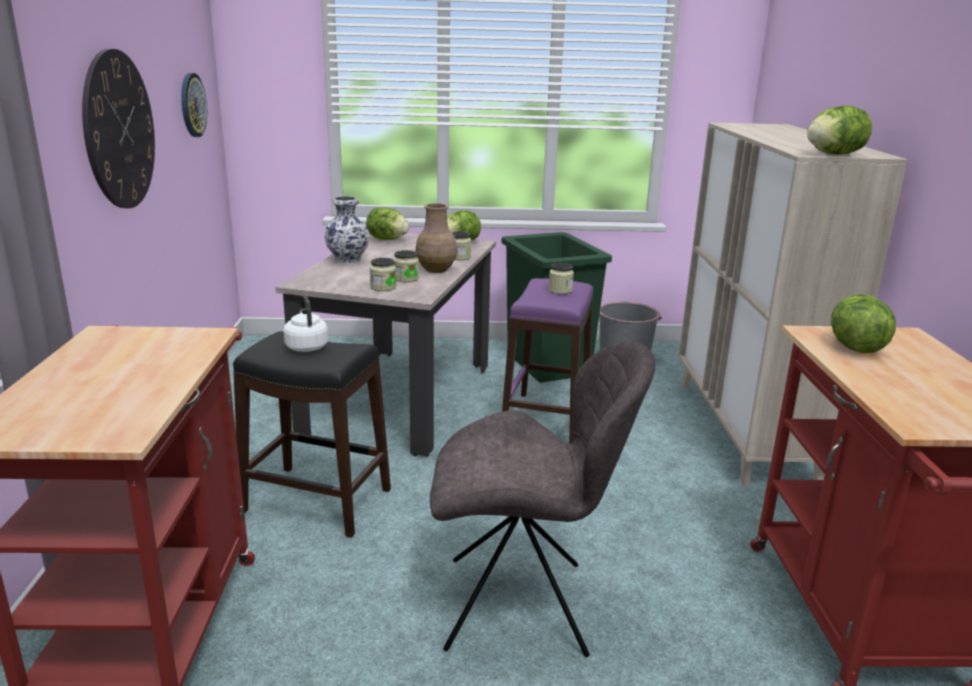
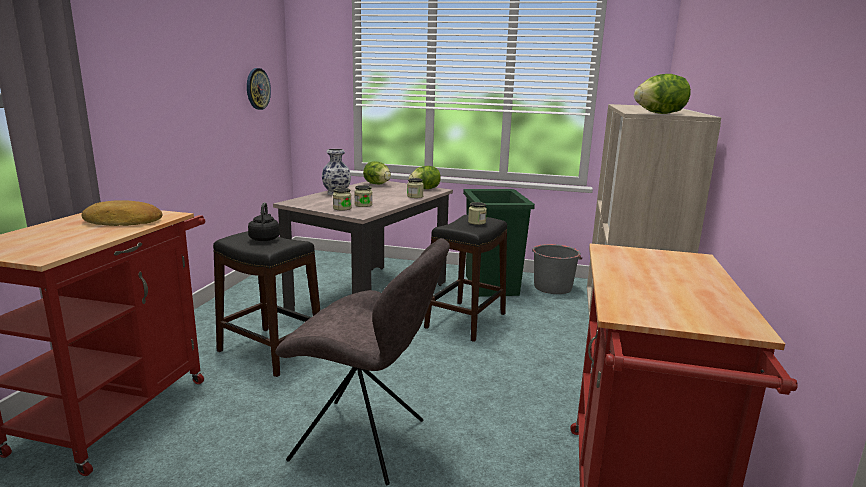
camera: 15 degrees right, 5 degrees down
(119, 130) = (181, 94): wall clock -> none
(155, 355) = (123, 222): none -> bread
(306, 346) = (265, 238): white kettle -> black kettle
(436, 270) = (390, 202): brown vase -> none
(547, 419) = (466, 320): purple stool -> black stool
(855, 347) = (634, 261): lettuce -> none

